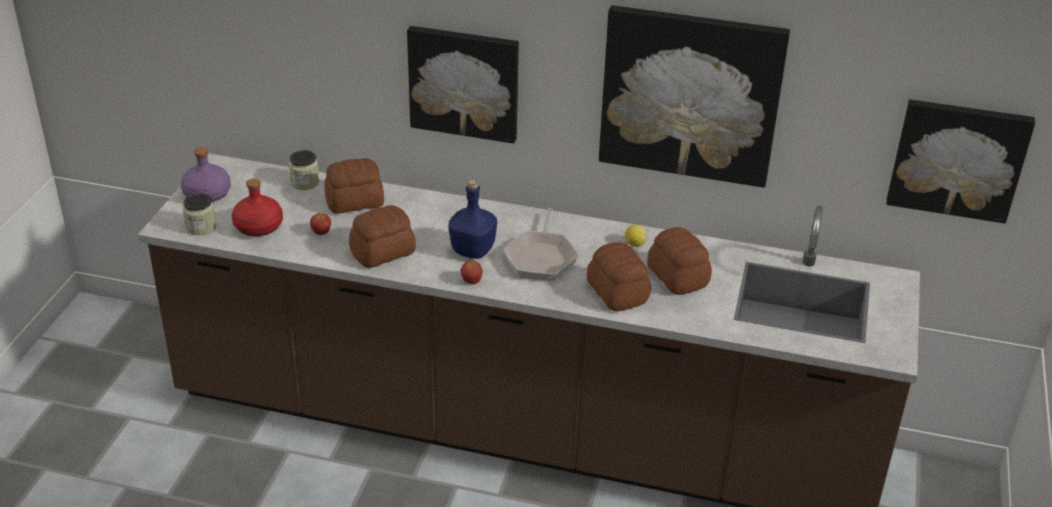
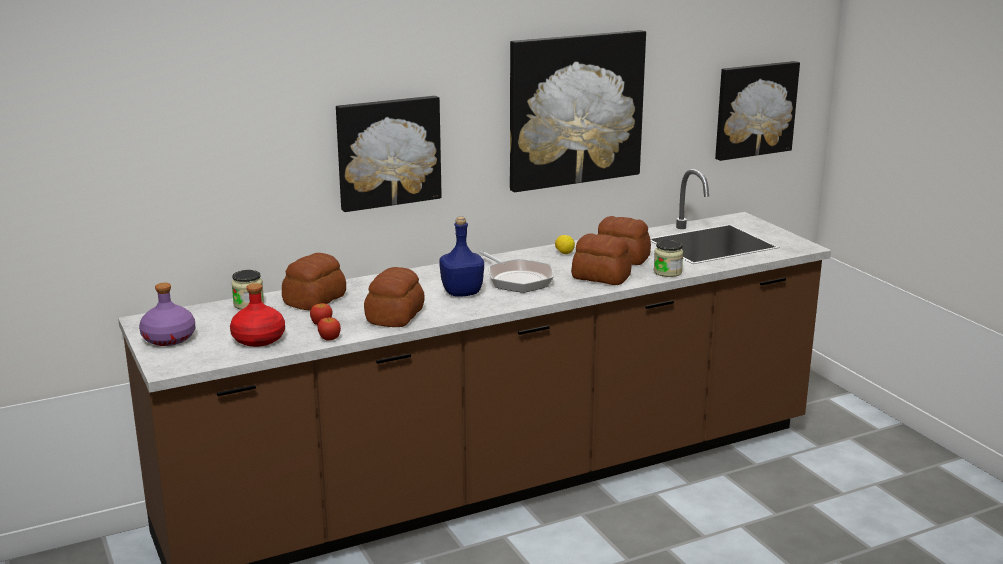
camera: 40 degrees left, 15 degrees down
(201, 227) = (204, 357): jar -> jar (667, 272)
(471, 281) = (493, 306): apple -> apple (329, 339)

